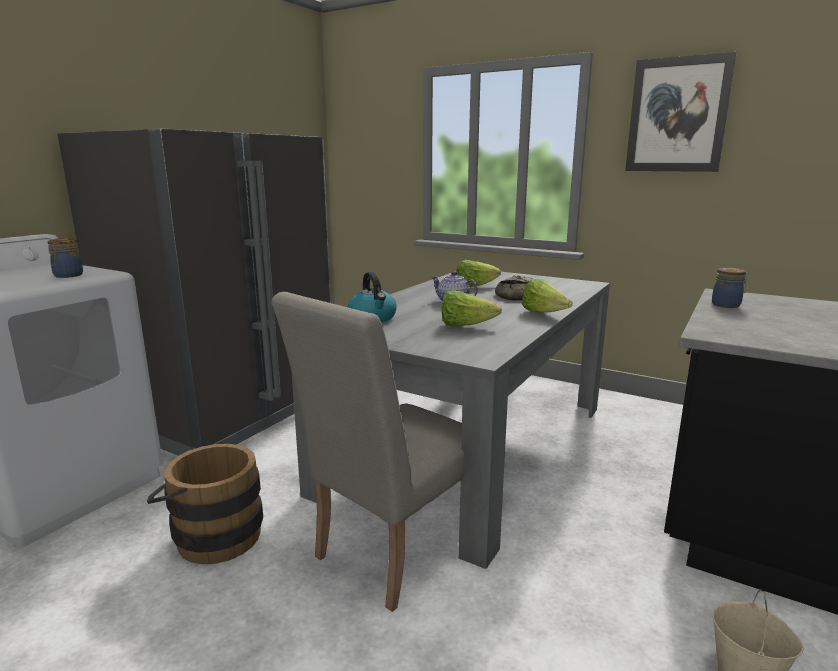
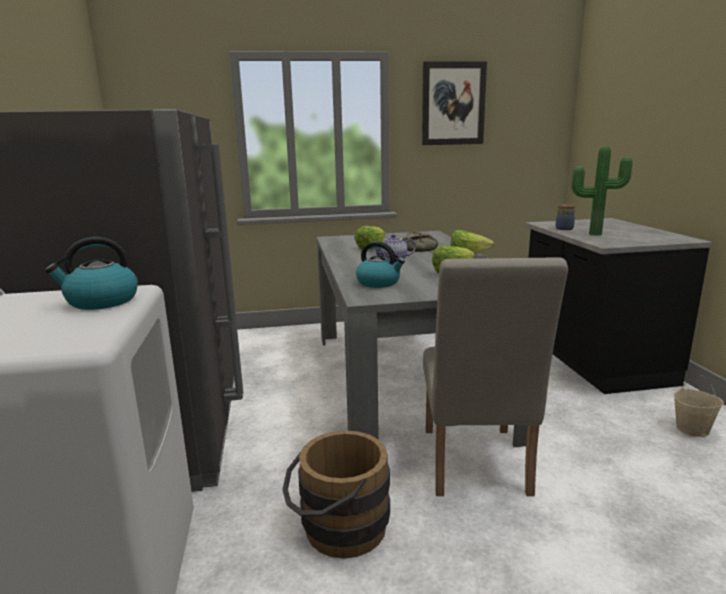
camera: 40 degrees left, 0 degrees up
(67, 276) = (101, 301): jar -> kettle
(747, 319) = (594, 233): none -> potted plant

